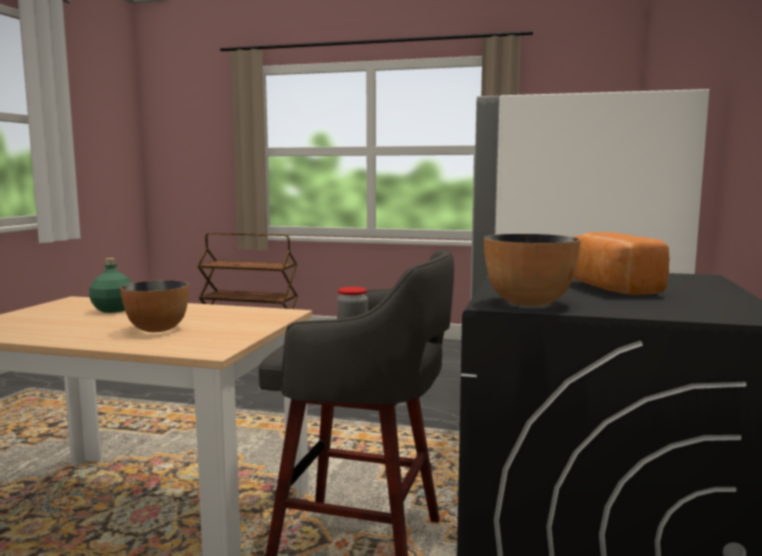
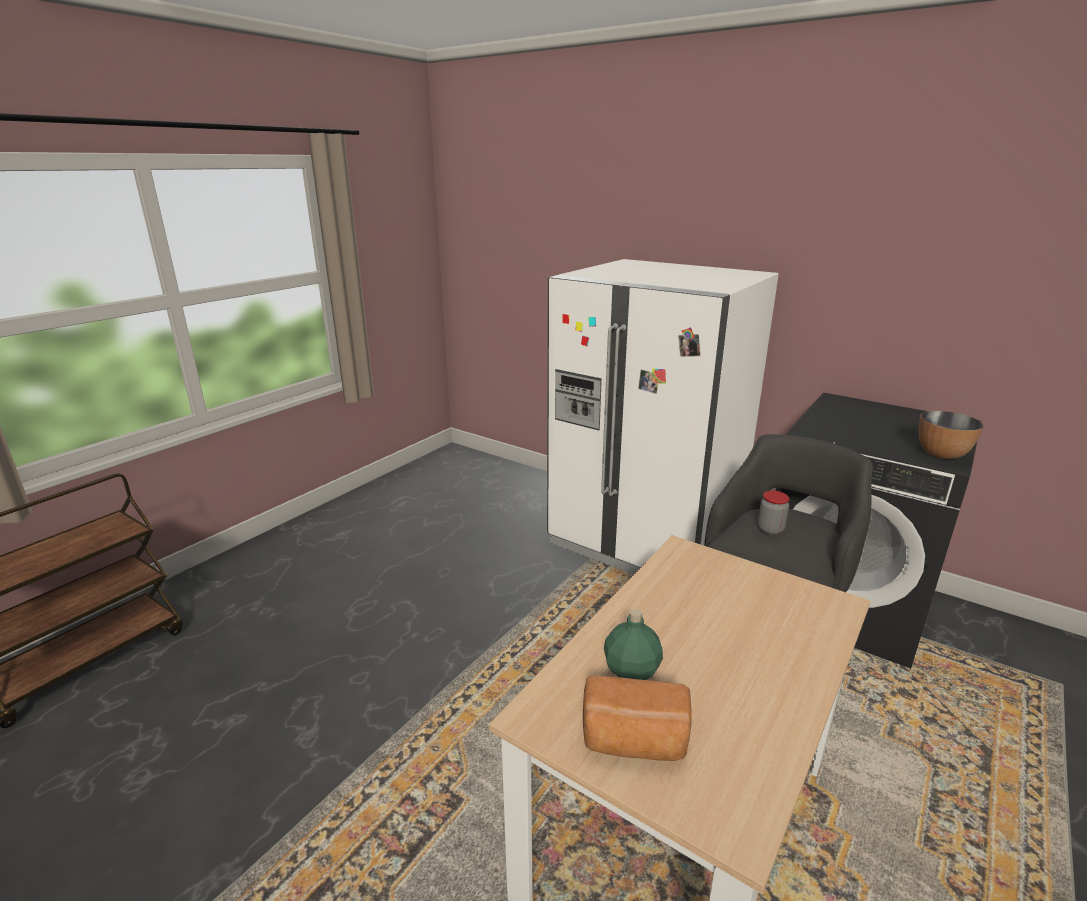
camera: 70 degrees left, 15 degrees up
(157, 329) = (751, 634): bowl -> none
(609, 288) = (882, 426): bread -> bread (634, 742)

